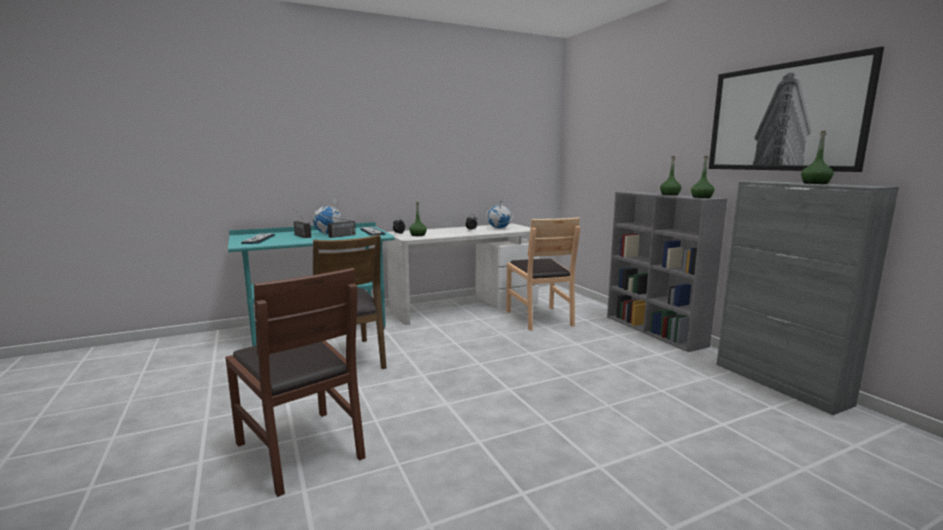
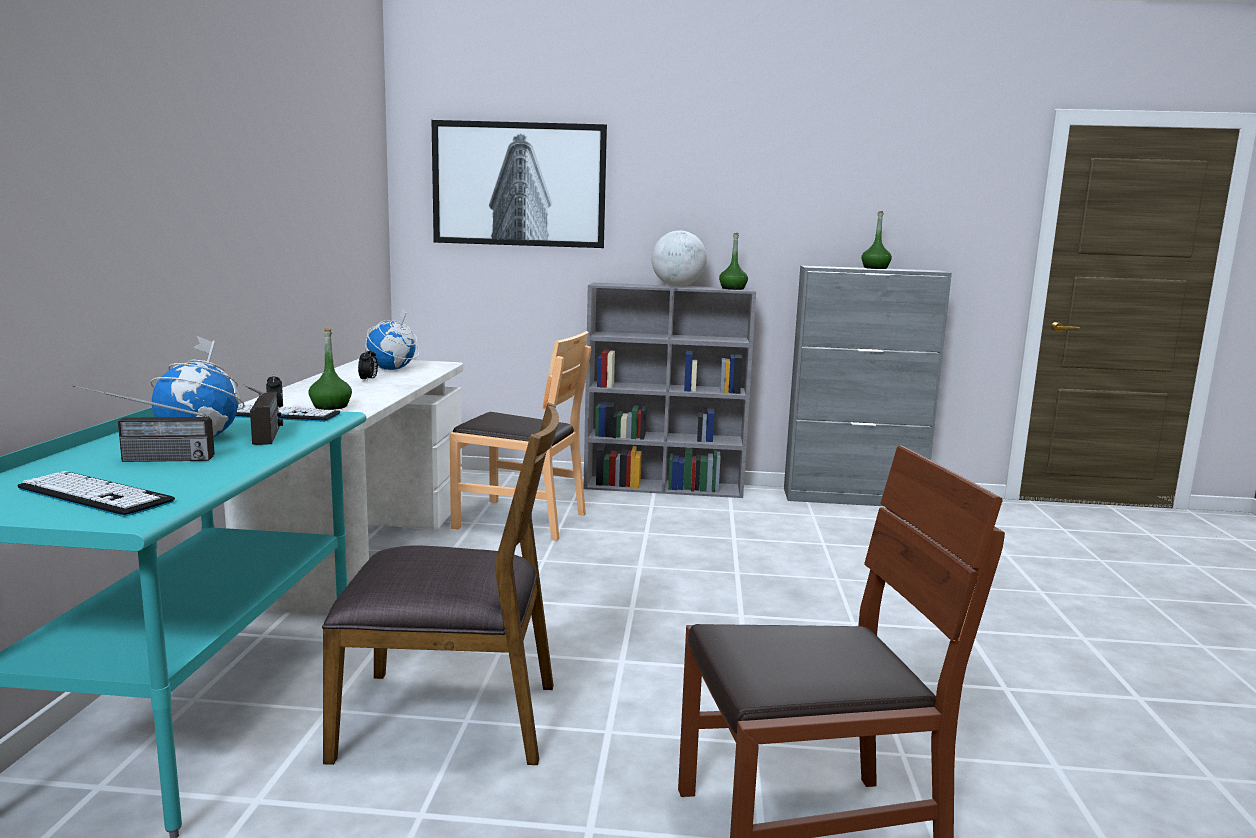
camera: 60 degrees left, 0 degrees up
(670, 194) = (677, 286): green bottle -> globe
(784, 117) = (818, 190): picture -> picture (519, 184)

